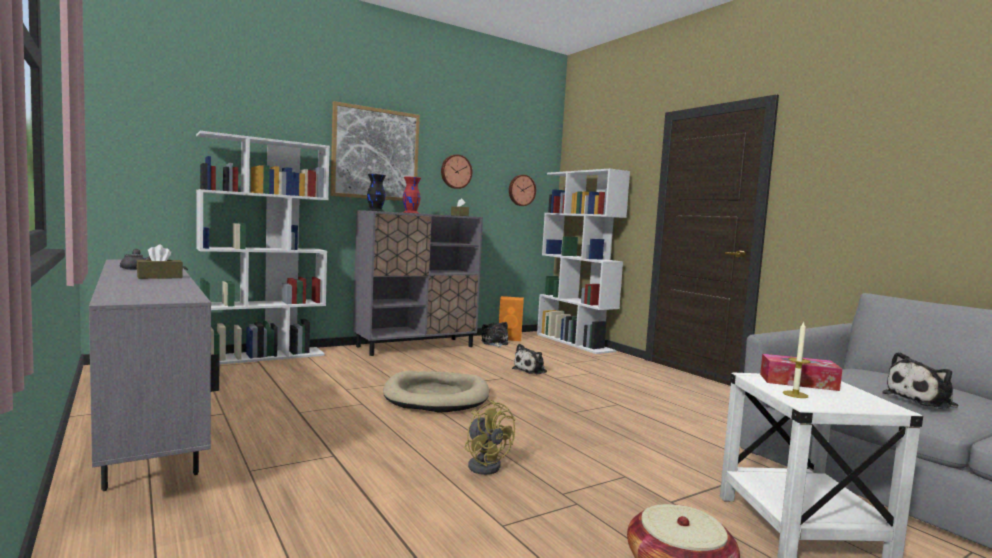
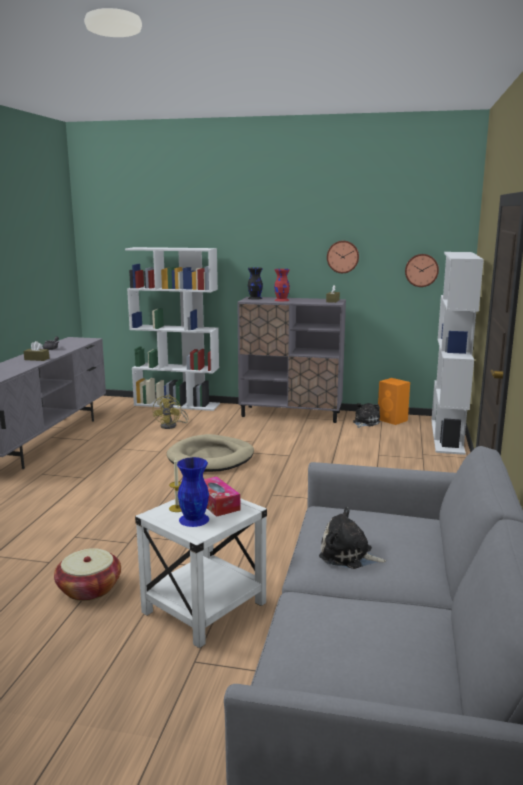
camera: 45 degrees right, 10 degrees up
(375, 154) = (264, 247): picture -> none
(485, 464) = (136, 507): yellow fan -> yellow fan (172, 426)
(531, 370) = (329, 454): plush toy -> none
(840, 398) = (194, 519): none -> blue vase

